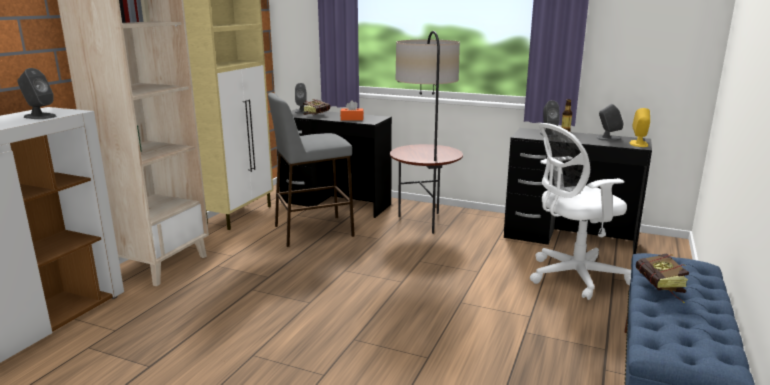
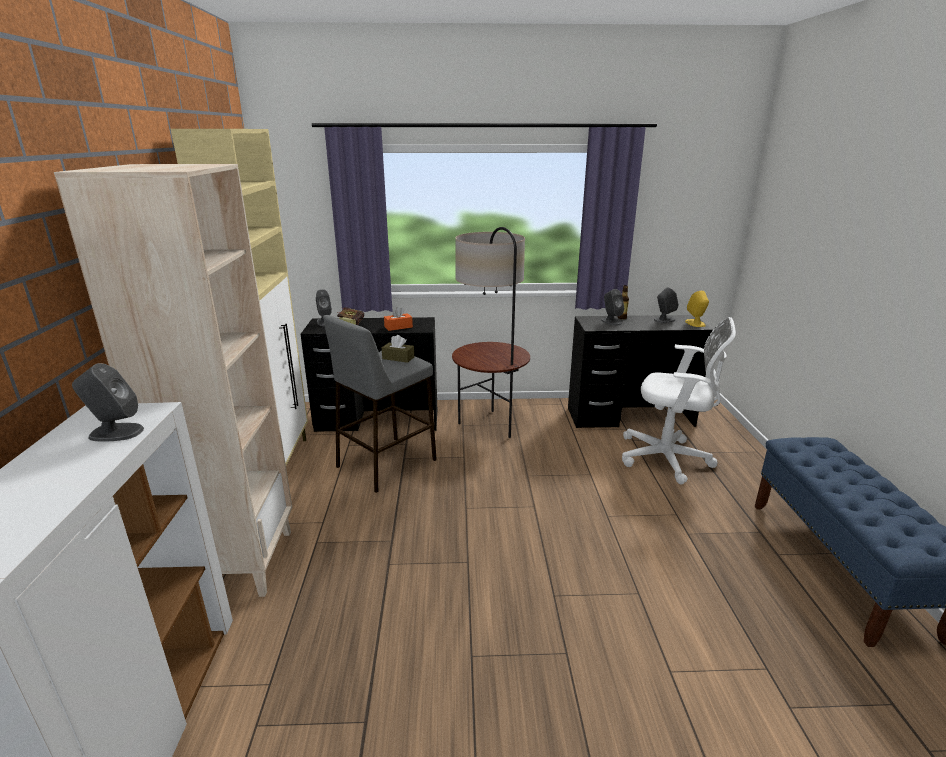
camera: 25 degrees left, 5 degrees up
(327, 137) = (398, 358): none -> brown tissue box
(572, 277) = (668, 459): white office chair -> white office chair turned 120 degrees counterclockwise
(661, 289) = (837, 478): book -> none

